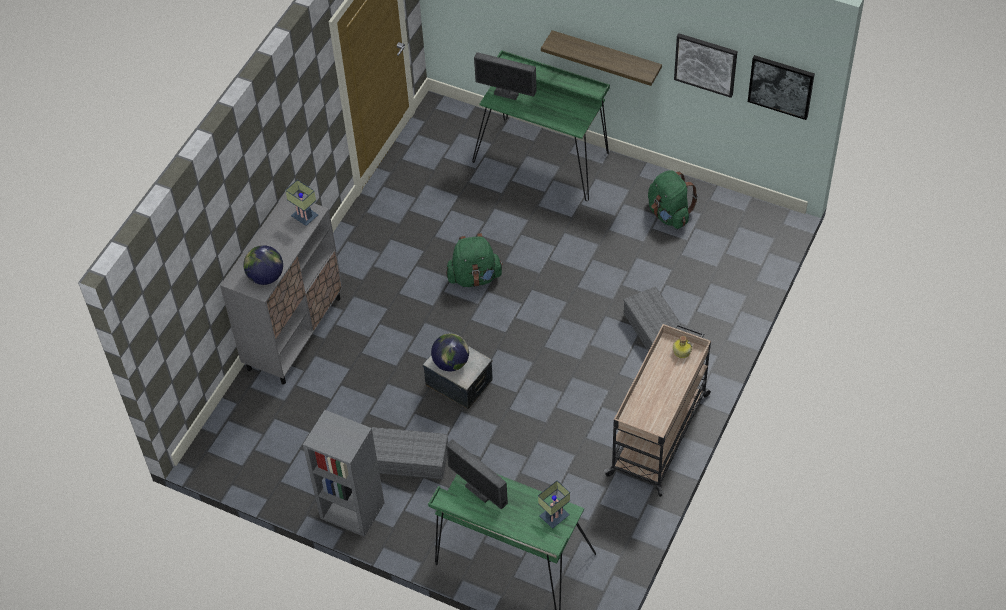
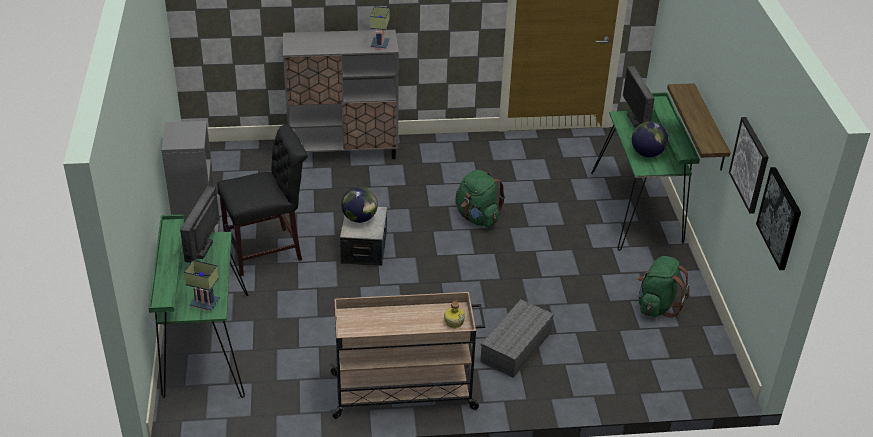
camera: 55 degrees right, 15 degrees down
(265, 276) = (307, 47): globe -> globe (647, 153)
(410, 459) = (268, 250): grey storage box -> black chair

